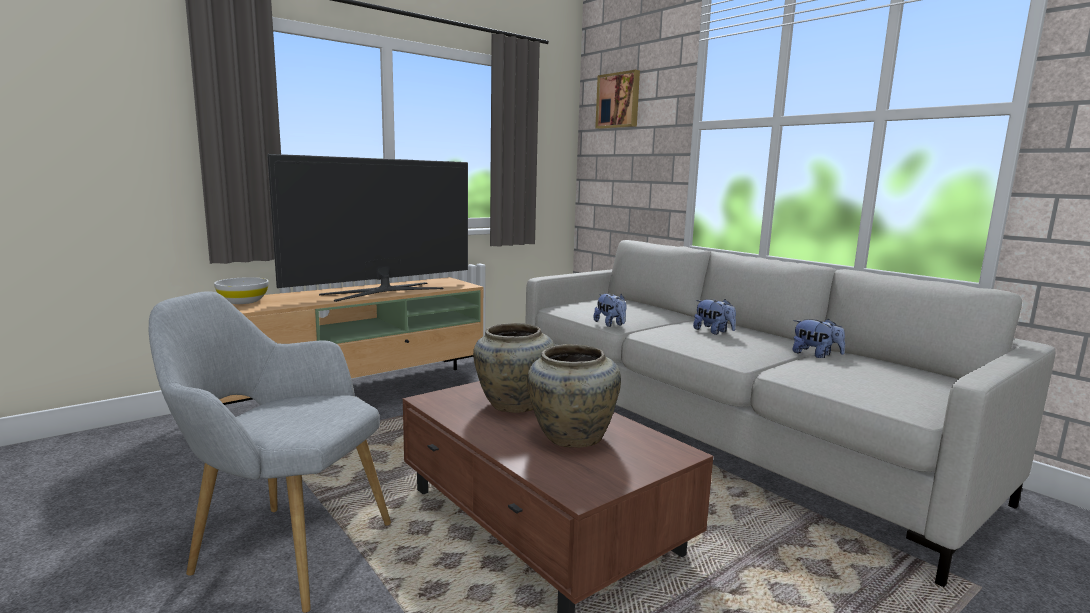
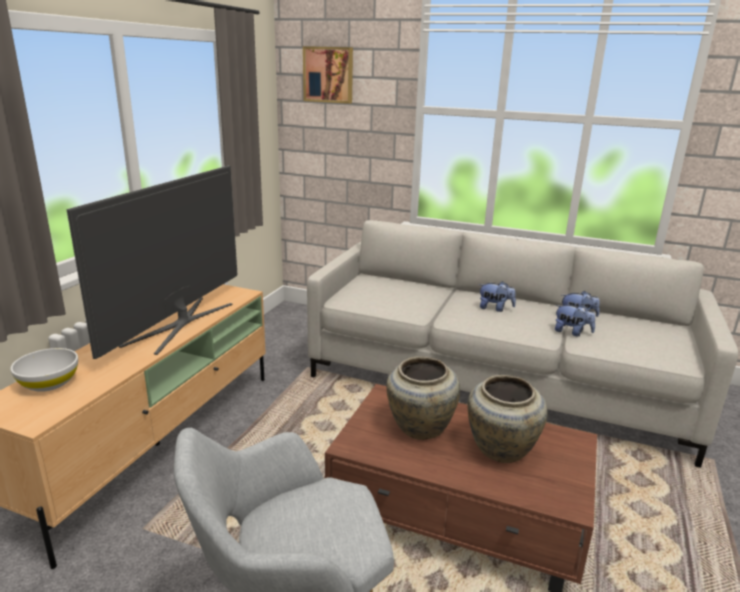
camera: 30 degrees left, 10 degrees up
(610, 324) = (411, 315): plush toy -> plush toy (572, 332)

